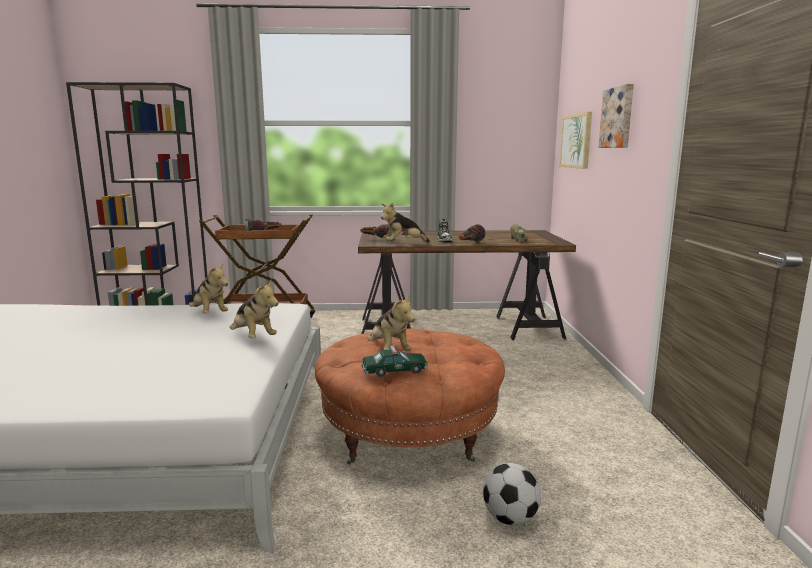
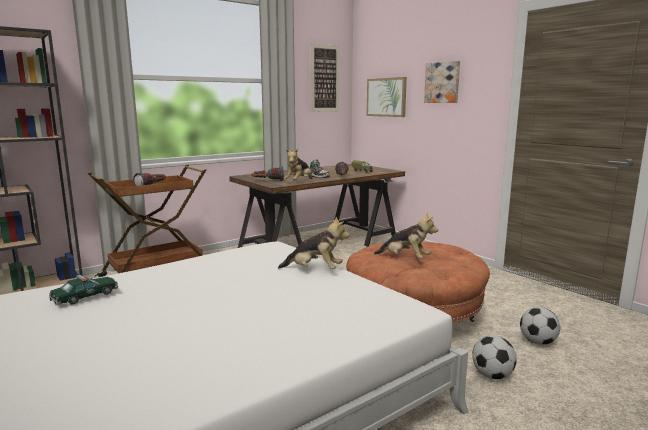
camera: 35 degrees left, 0 degrees up
(209, 314) = (226, 263): plush toy -> none
(372, 529) = (492, 376): none -> football
(394, 371) = (441, 268): toy car -> toy car (85, 296)
(510, 118) = (325, 78): none -> picture

